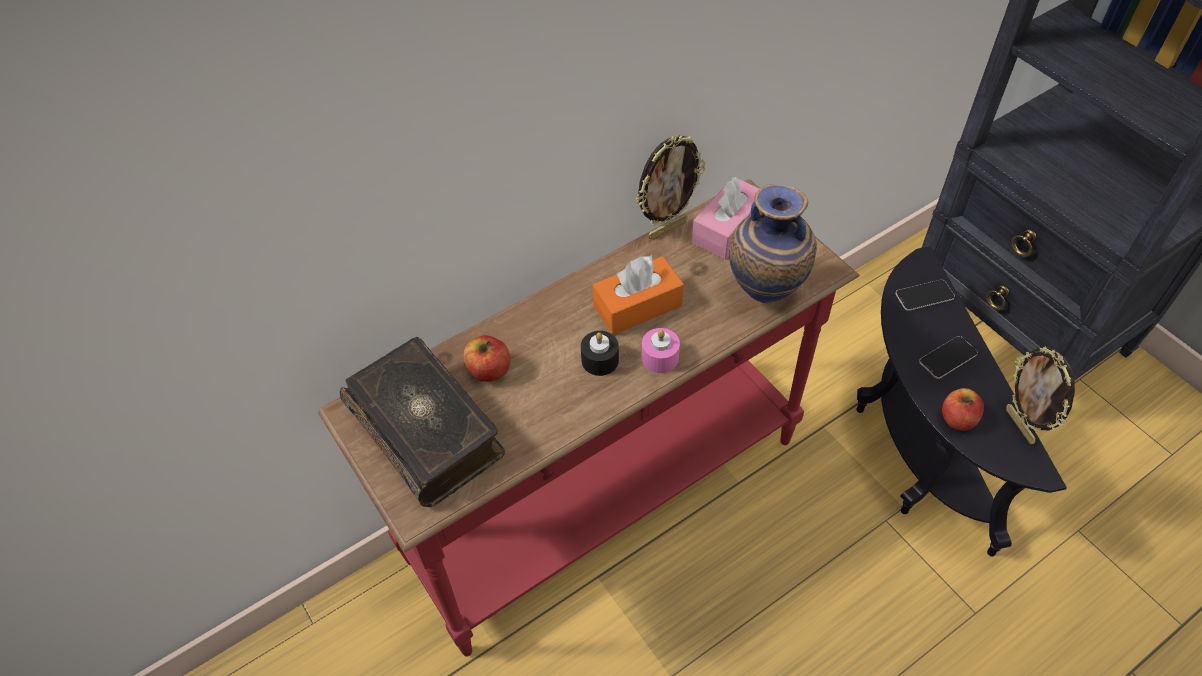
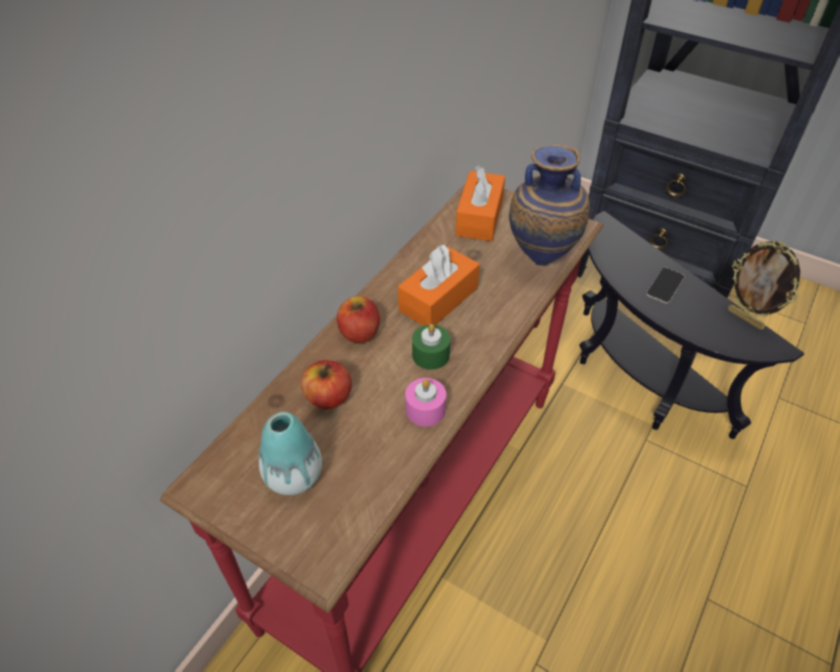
camera: 25 degrees left, 5 degrees down
(427, 430) = (294, 476): book -> vase
(600, 360) = (430, 355): black candle -> green candle
(660, 357) = (483, 336): pink candle -> pink candle (425, 410)
(667, 228) = (427, 230): picture frame -> none
(728, 229) = (479, 217): pink tissue box -> orange tissue box
(924, 296) = (621, 246): phone -> none
(957, 419) = (699, 328): apple -> apple (359, 333)

